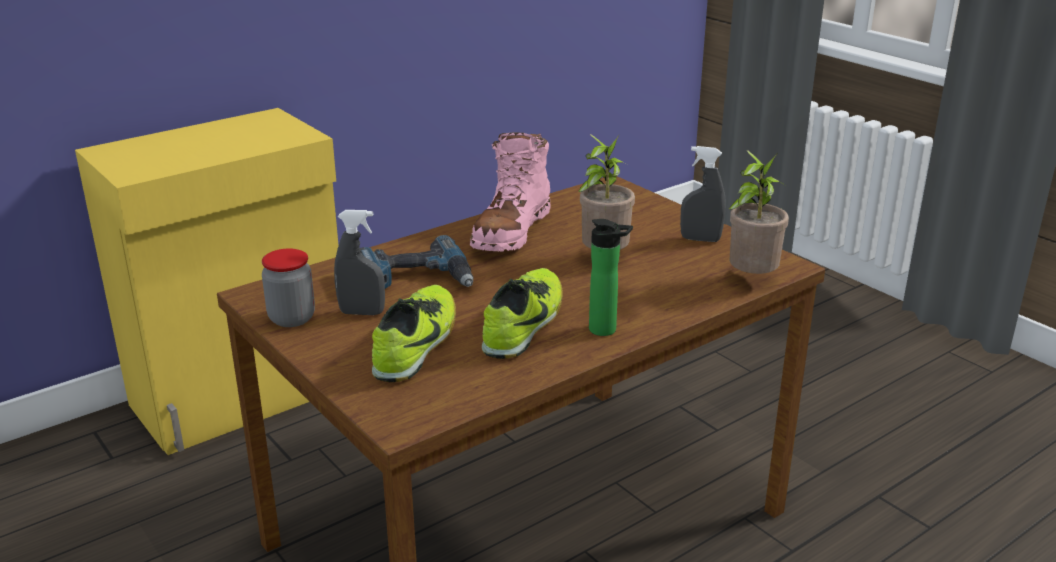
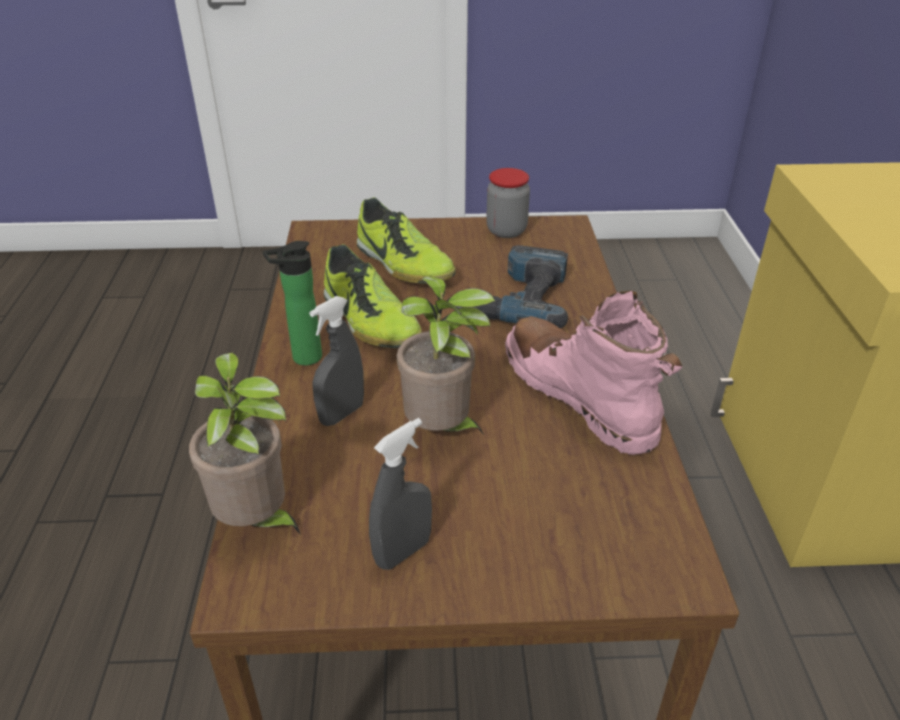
camera: 125 degrees right, 10 degrees up
(362, 313) = (482, 258): grey spray bottle -> grey spray bottle (341, 414)

